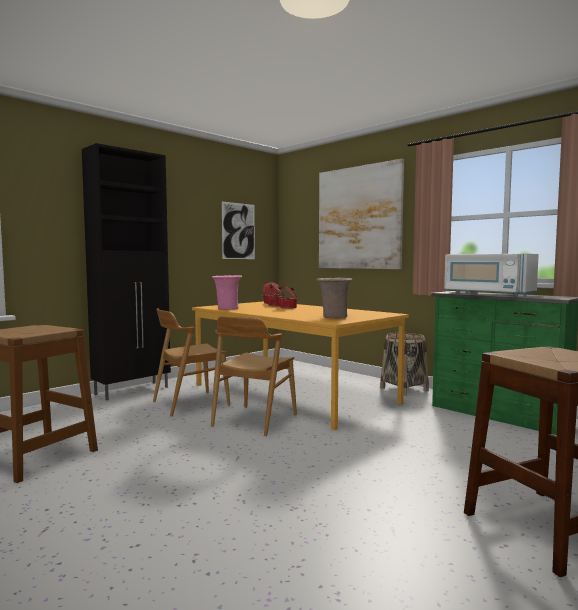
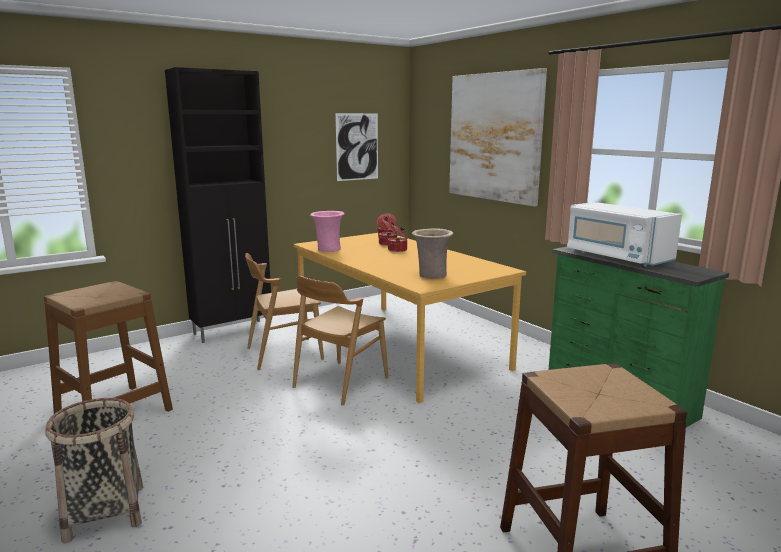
camera: 10 degrees right, 10 degrees up
(404, 389) = (528, 348): basket -> basket (105, 513)

